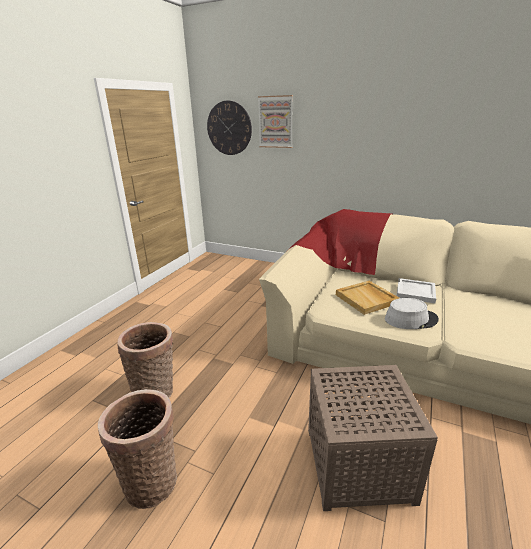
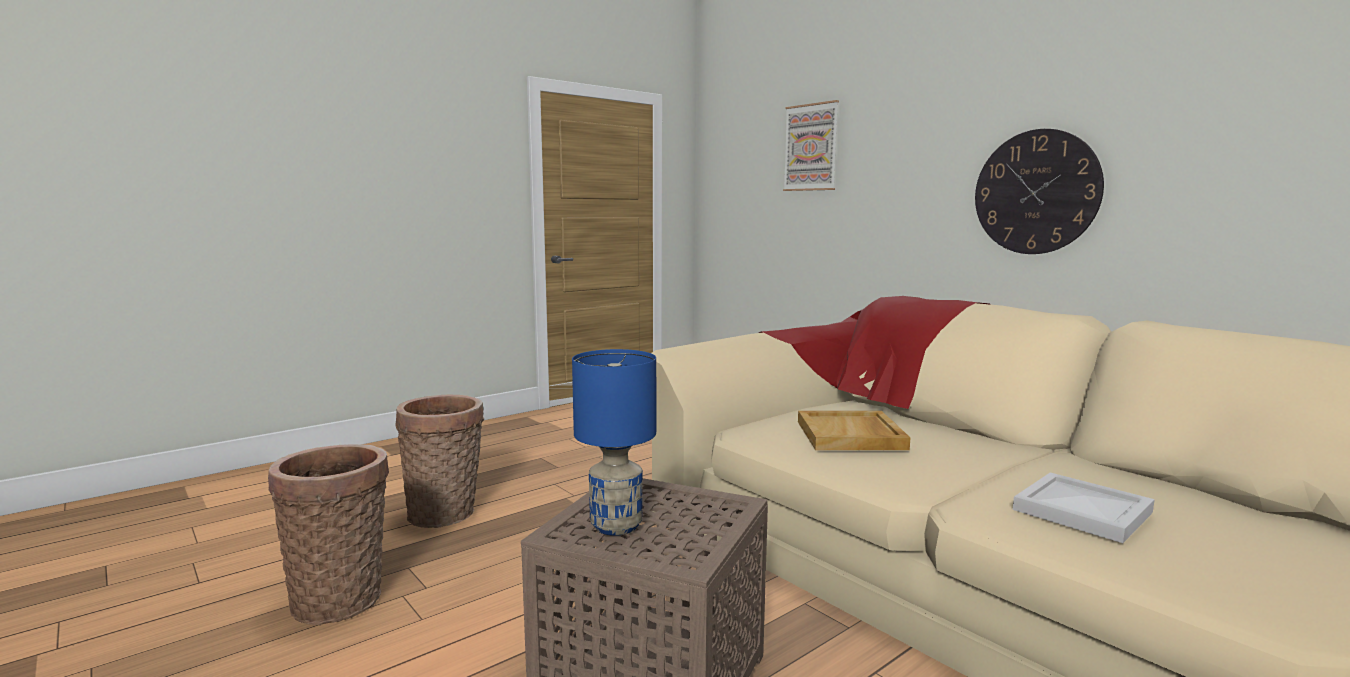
camera: 25 degrees right, 15 degrees down
(229, 128) = (743, 163): wall clock -> wall clock (1036, 192)
(357, 411) = (616, 525): none -> blue table lamp
(410, 319) = (902, 471): grey hat -> none
(416, 292) = (970, 444): white tray -> white tray (1083, 512)

